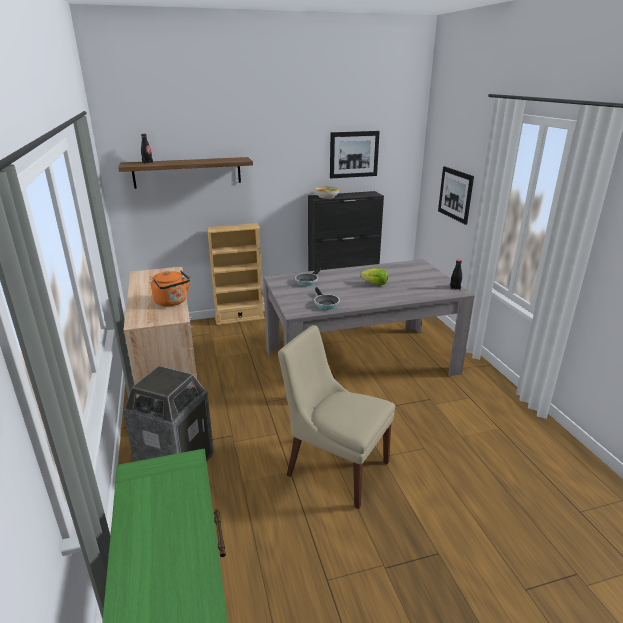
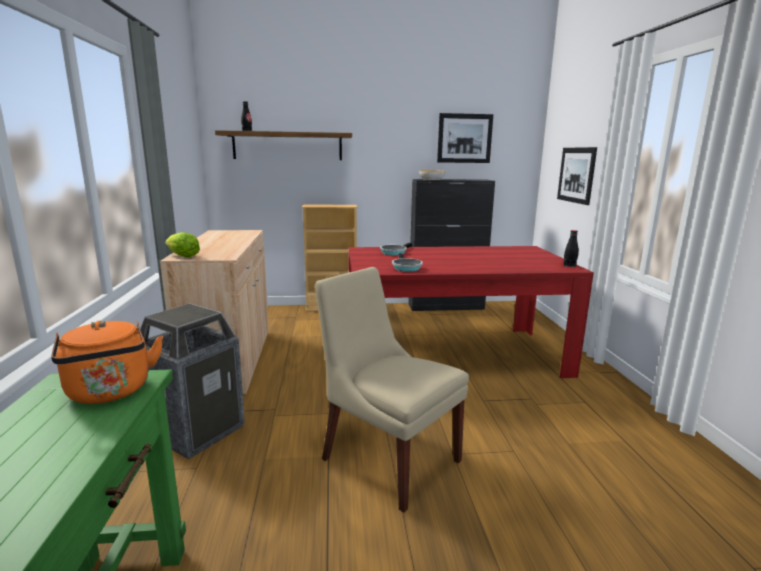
camera: 10 degrees right, 10 degrees down
(172, 302) = (230, 248): orange kettle -> orange kettle (111, 392)
(360, 361) = (452, 354): grey dining table -> red dining table
(375, 284) = (471, 258): lettuce -> lettuce (183, 256)

